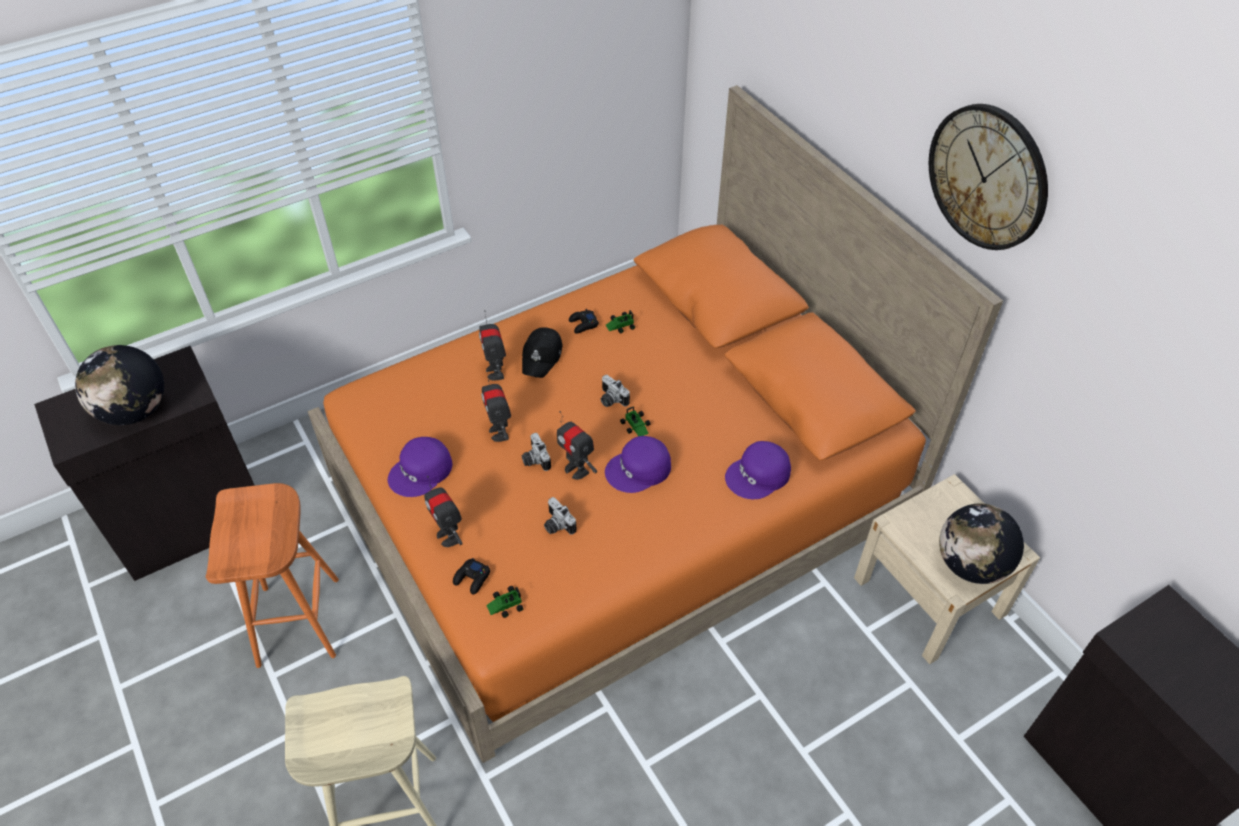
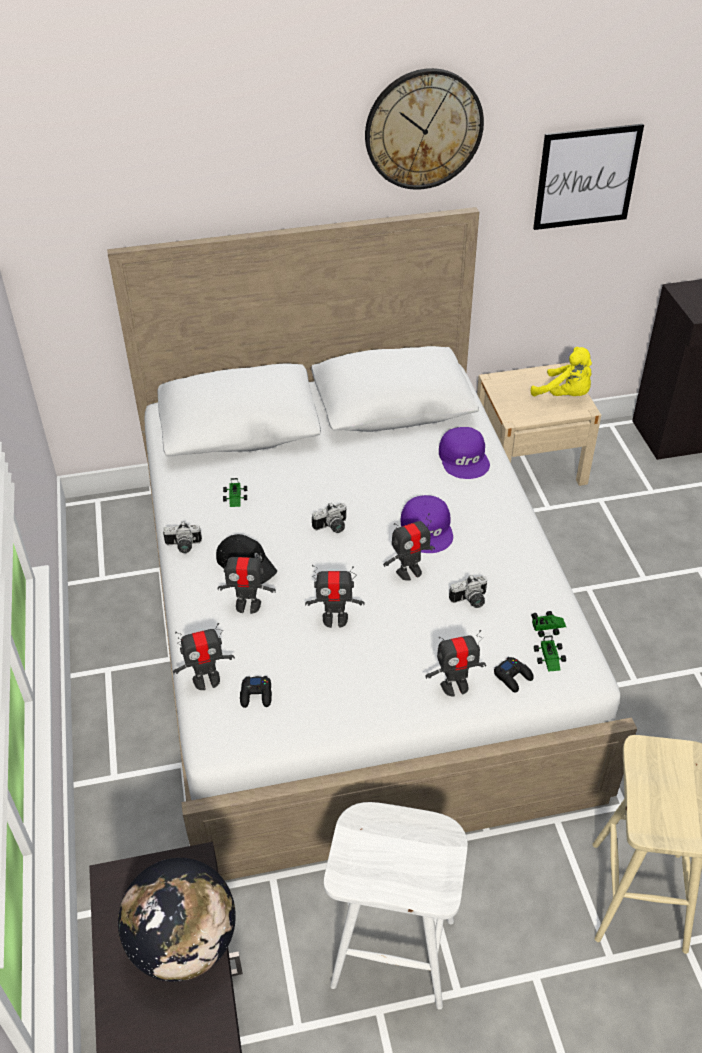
camera: 70 degrees left, 5 degrees down
(299, 622) = (395, 951): orange stool -> white stool
(409, 372) = (206, 680): none -> toy robot
(421, 472) = (360, 694): purple cap -> none
(534, 460) = (383, 600): camera -> camera (183, 546)
(583, 324) = (218, 523): black game controller -> black game controller (256, 695)
(621, 501) = (353, 624): orange bed -> white bed
(637, 426) = (374, 518): toy car -> toy car (548, 625)
(970, 564) = (565, 395): globe -> yellow plush toy
(1132, 376) = (586, 177): none -> picture

